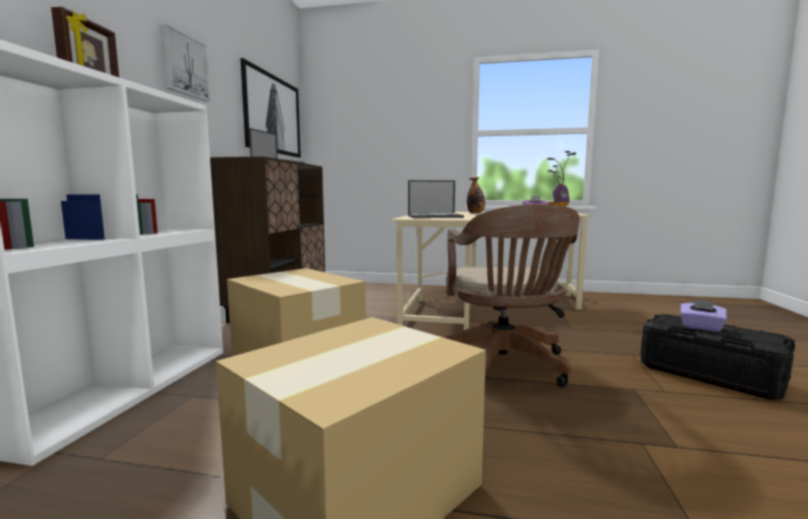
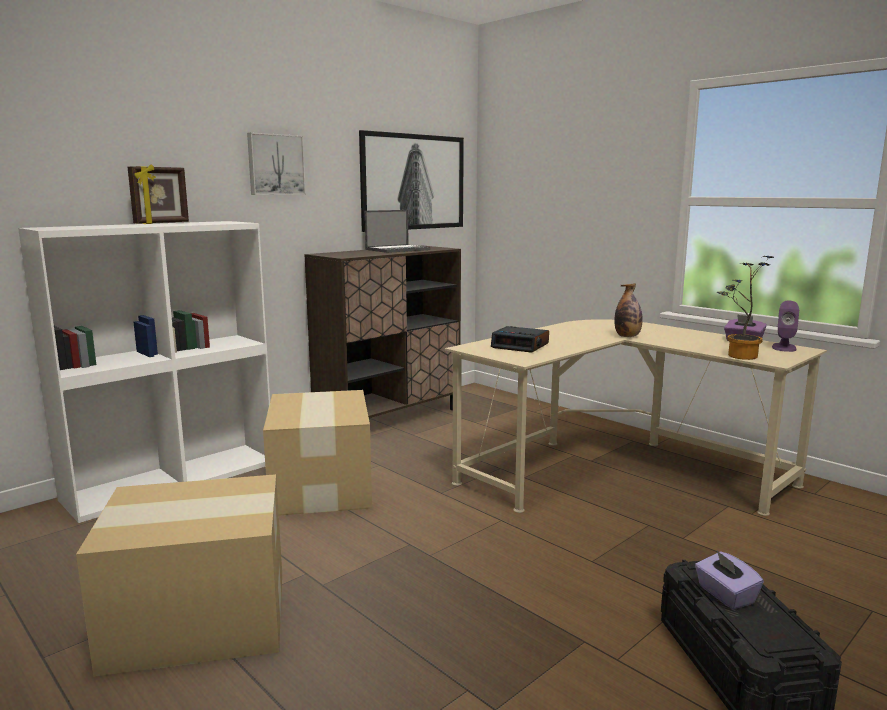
camera: 35 degrees right, 5 degrees up
(435, 217) = (521, 346): laptop -> alarm clock
(504, 366) = (491, 561): brown office chair -> none

